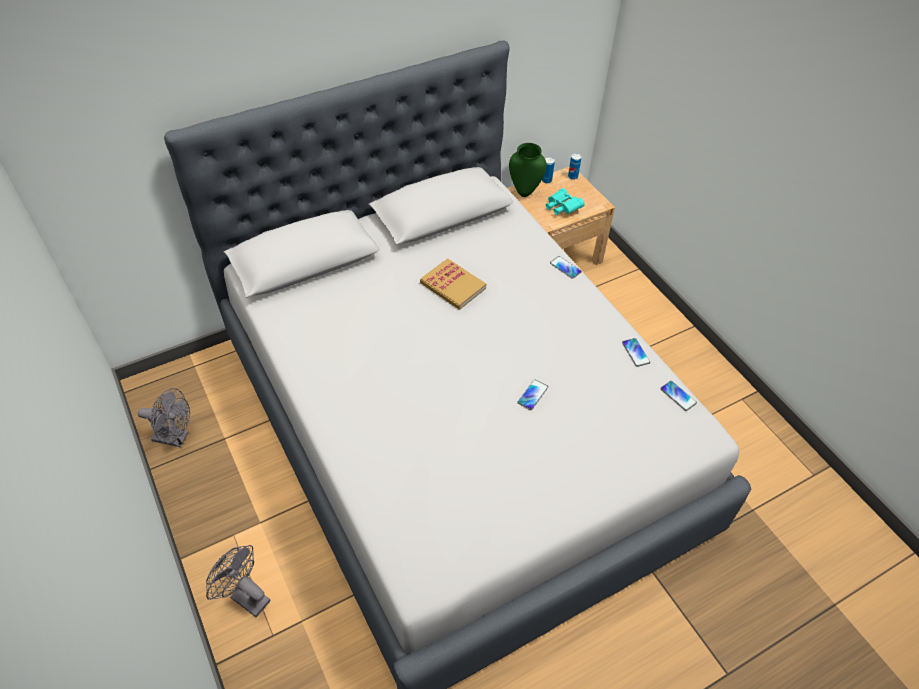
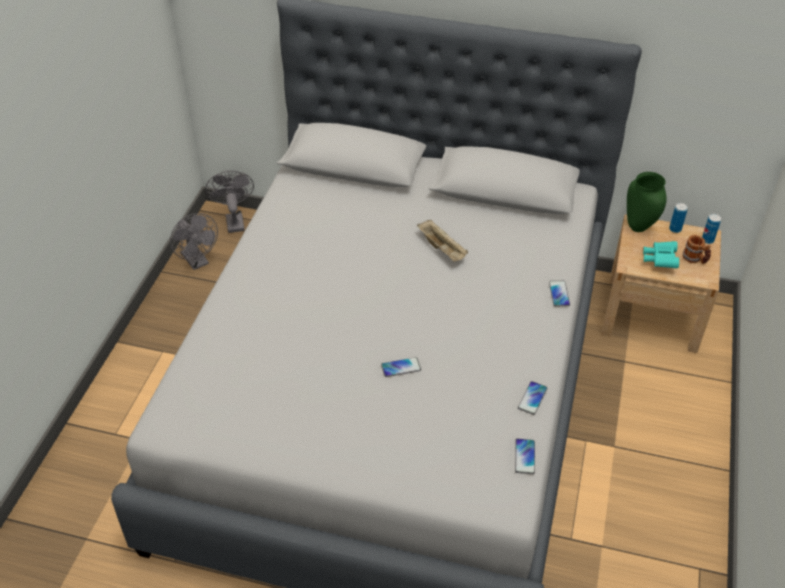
camera: 45 degrees right, 5 degrees down
(245, 596) = (126, 396): grey fan -> grey fan (234, 220)
(453, 286) = (442, 249): book -> beige tray
(580, 194) = (695, 259): none -> mug

